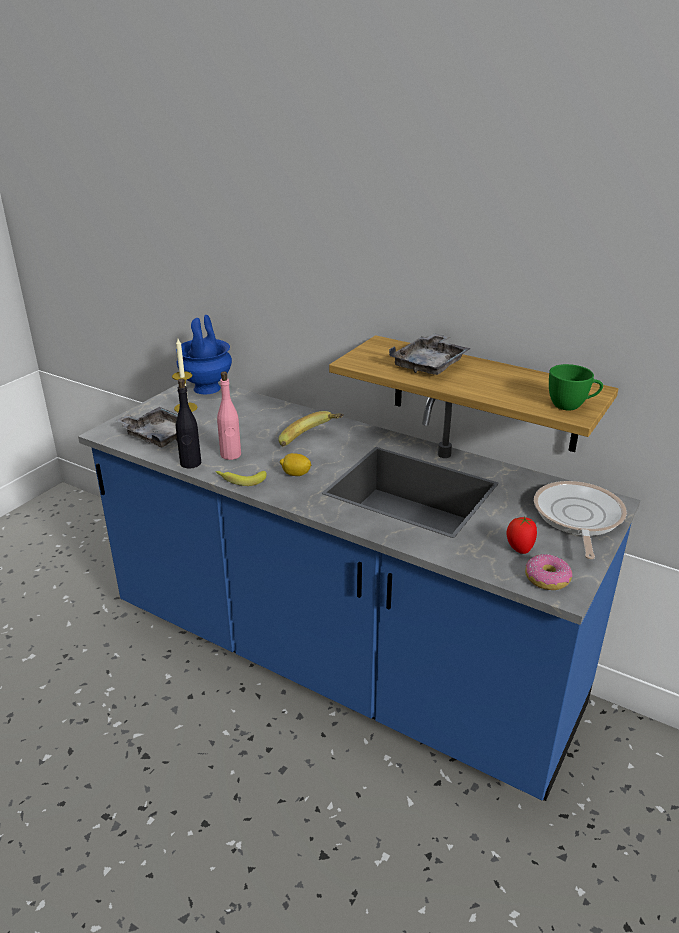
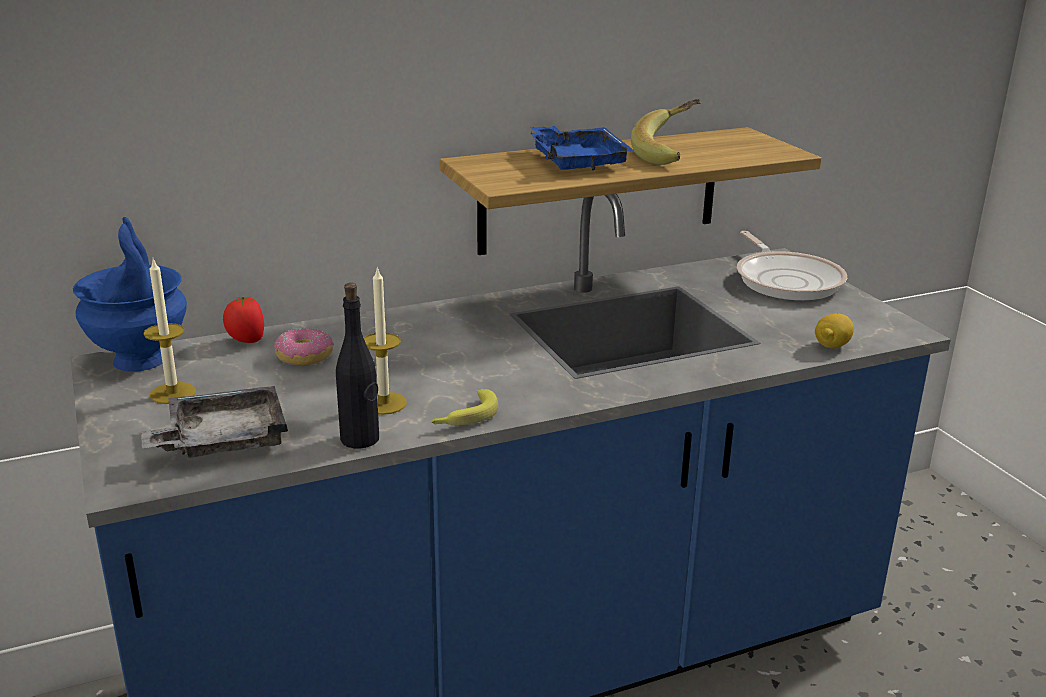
camera: 55 degrees left, 5 degrees down
(230, 455) = (384, 403): pink bottle -> candle
(296, 474) = (506, 378): lemon -> lemon (832, 346)
(312, 442) = (437, 342): banana -> banana (672, 154)
(430, 364) = (577, 161): grey tray -> blue tray
(519, 548) = (814, 322): tomato -> tomato (246, 341)
(547, 579) = (878, 330): donut -> donut (305, 356)
(571, 405) = (766, 148): green cup -> none
(577, 518) = (786, 280): frying pan -> frying pan turned 150 degrees counterclockwise

